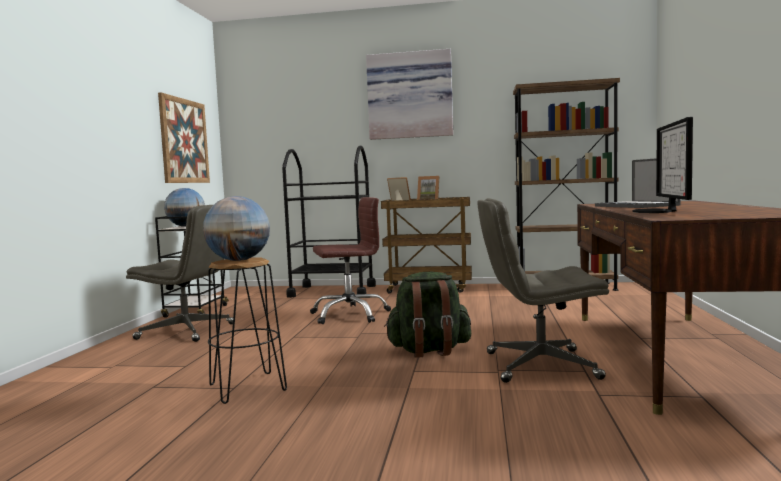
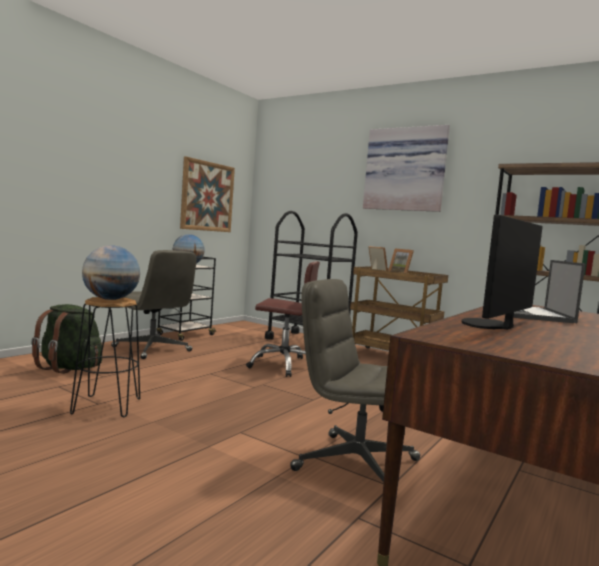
camera: 25 degrees right, 0 degrees up
(429, 351) = (285, 417): green backpack -> green backpack (68, 368)

